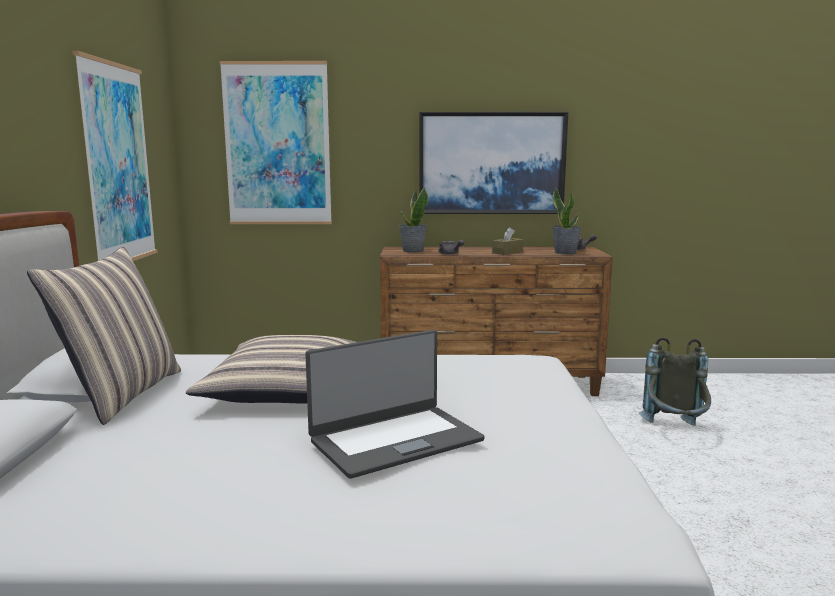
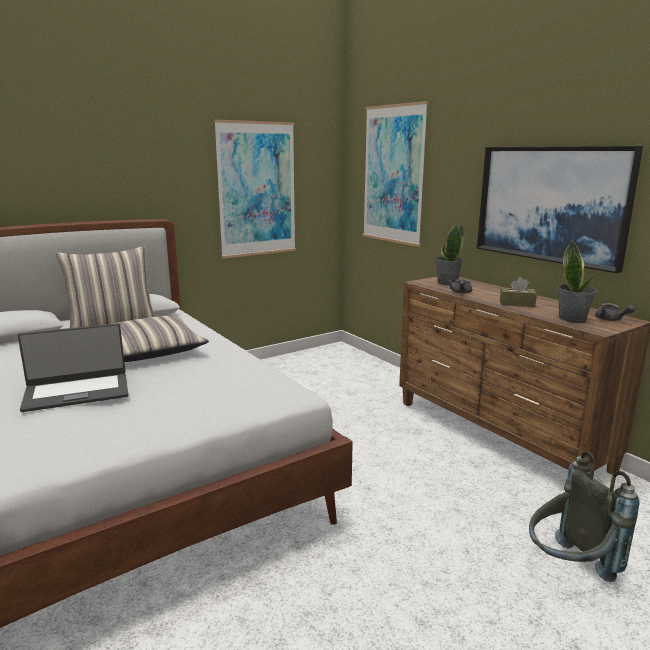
camera: 55 degrees right, 5 degrees up
(395, 440) = (77, 392): laptop -> laptop turned 45 degrees counterclockwise

